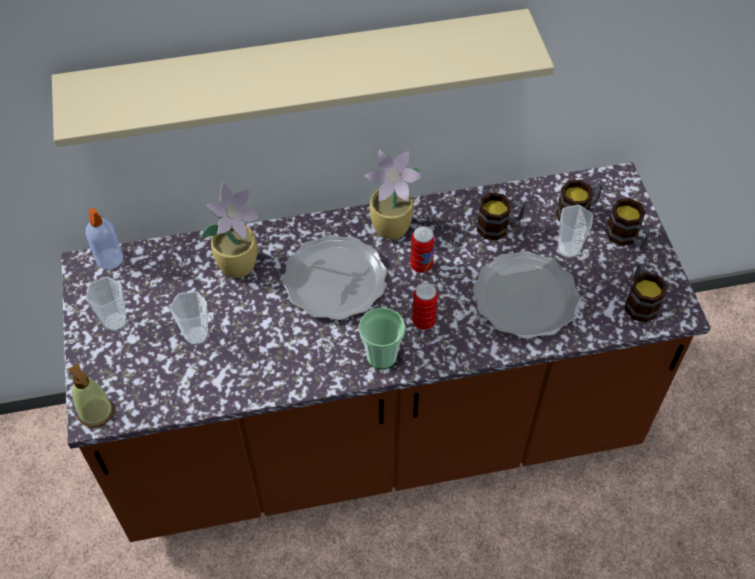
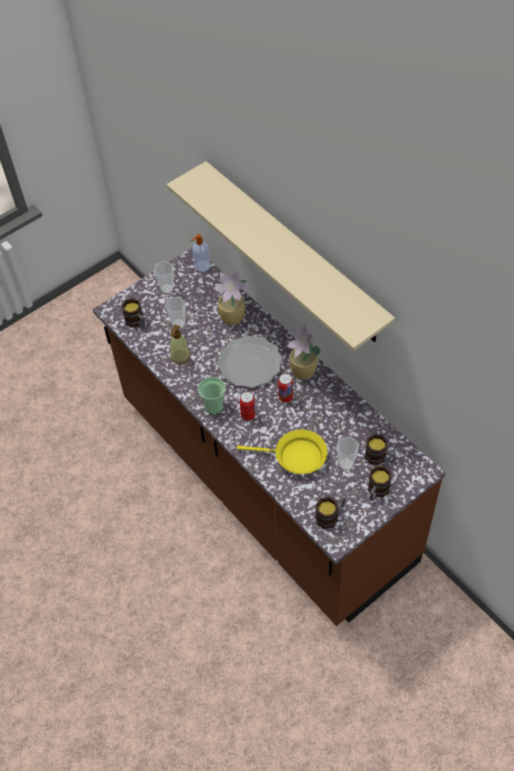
camera: 65 degrees right, 0 degrees up
(96, 412) = (113, 310): soap dispenser -> soap dispenser (180, 356)
(499, 226) = (340, 422): mug -> mug (136, 322)
(525, 298) = (295, 457): plate -> yellow frying pan

